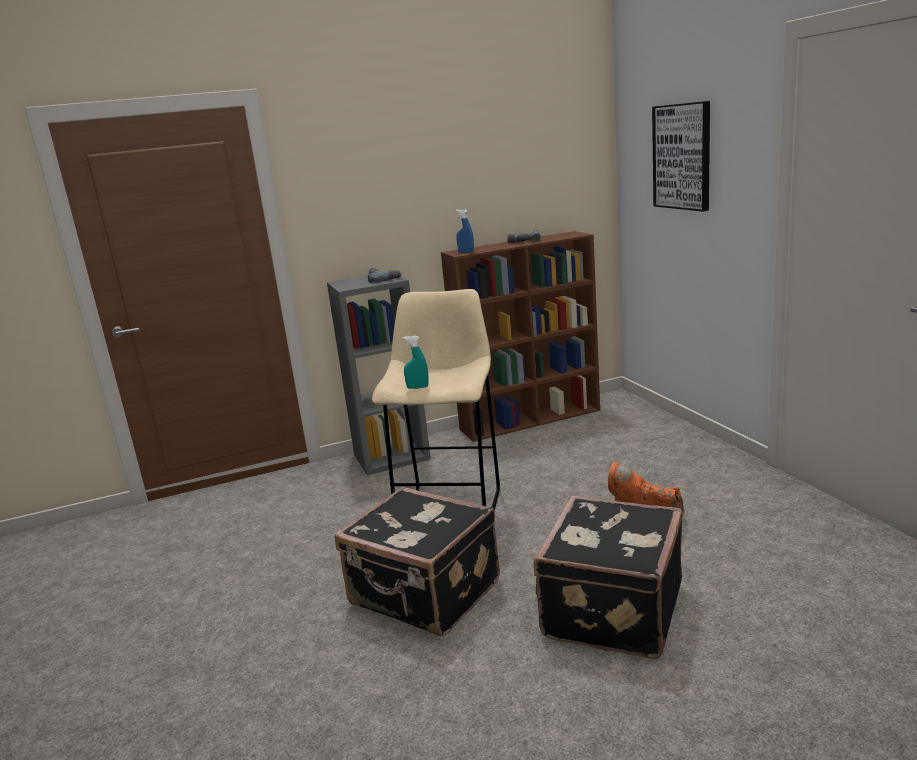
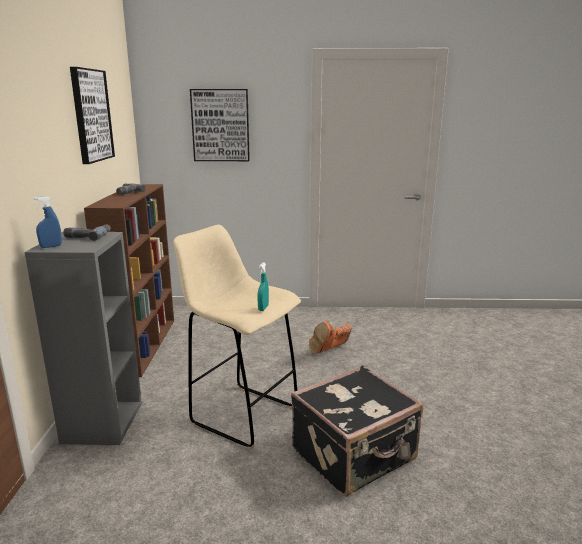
camera: 70 degrees left, 0 degrees up
(466, 252) = (115, 204): blue spray bottle -> blue spray bottle (51, 246)
(488, 155) = (91, 115): none -> picture
(610, 610) = (416, 391): black suitcase -> none

